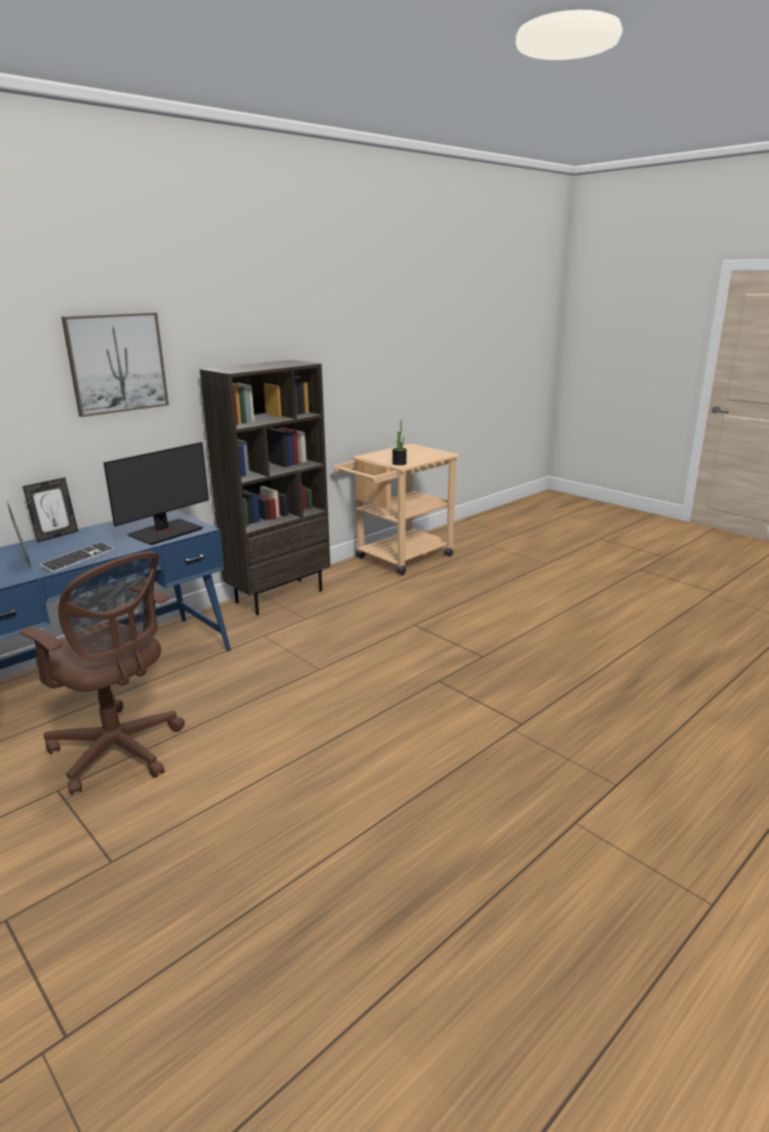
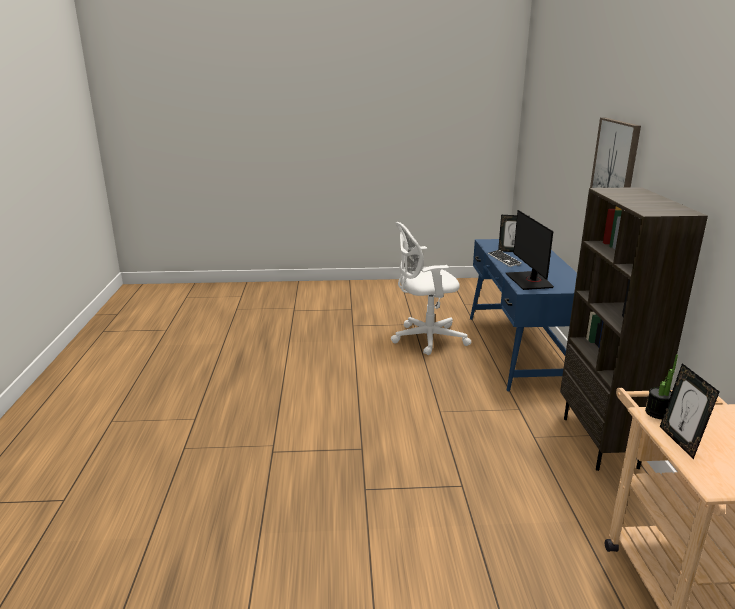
camera: 130 degrees right, 0 degrees up
(56, 536) = (558, 260): picture frame -> picture frame (680, 441)
(120, 752) = (425, 339): brown office chair -> white office chair

